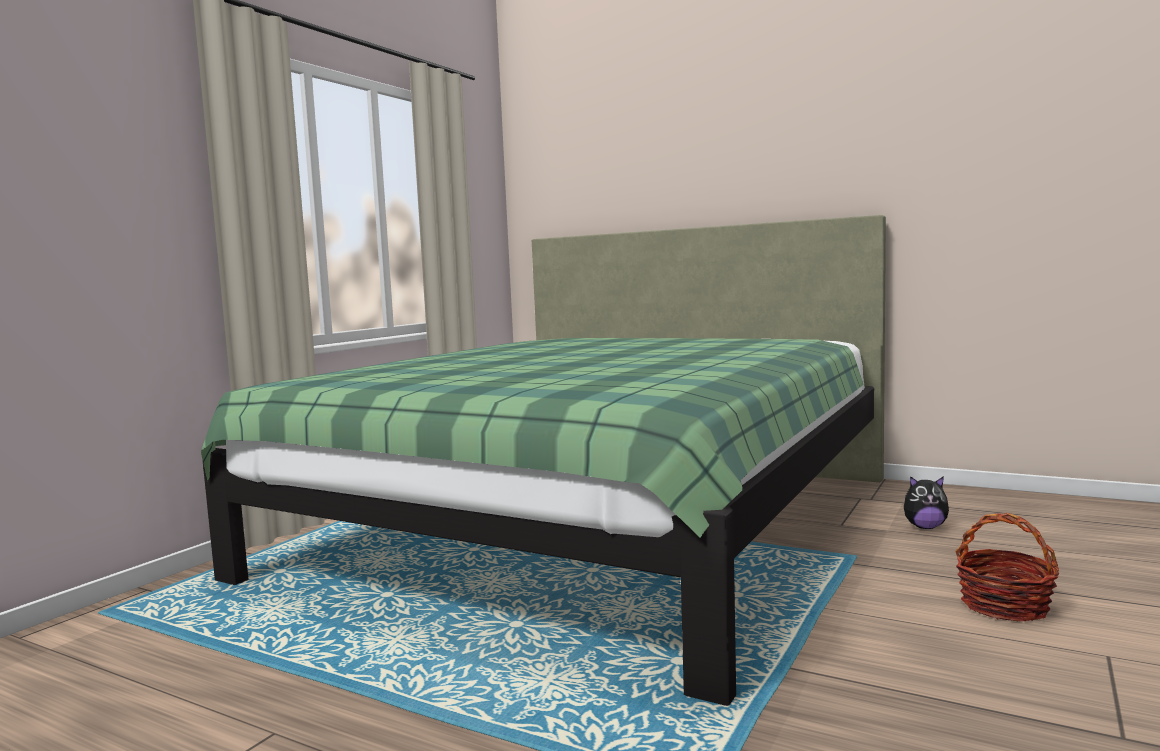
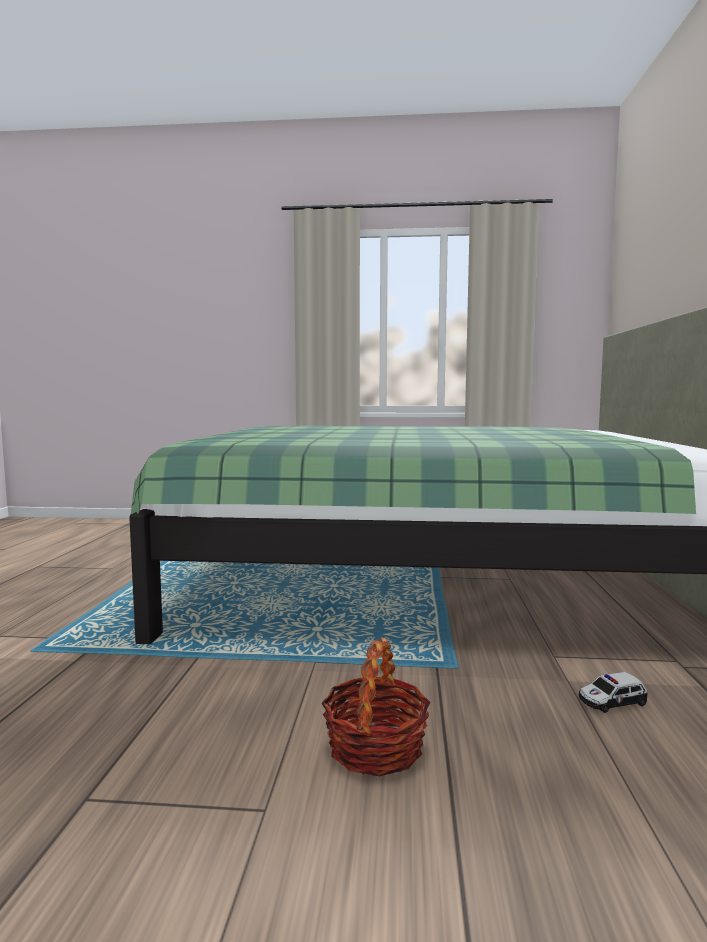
camera: 65 degrees right, 0 degrees up
(925, 527) = (611, 701): plush toy -> toy car

